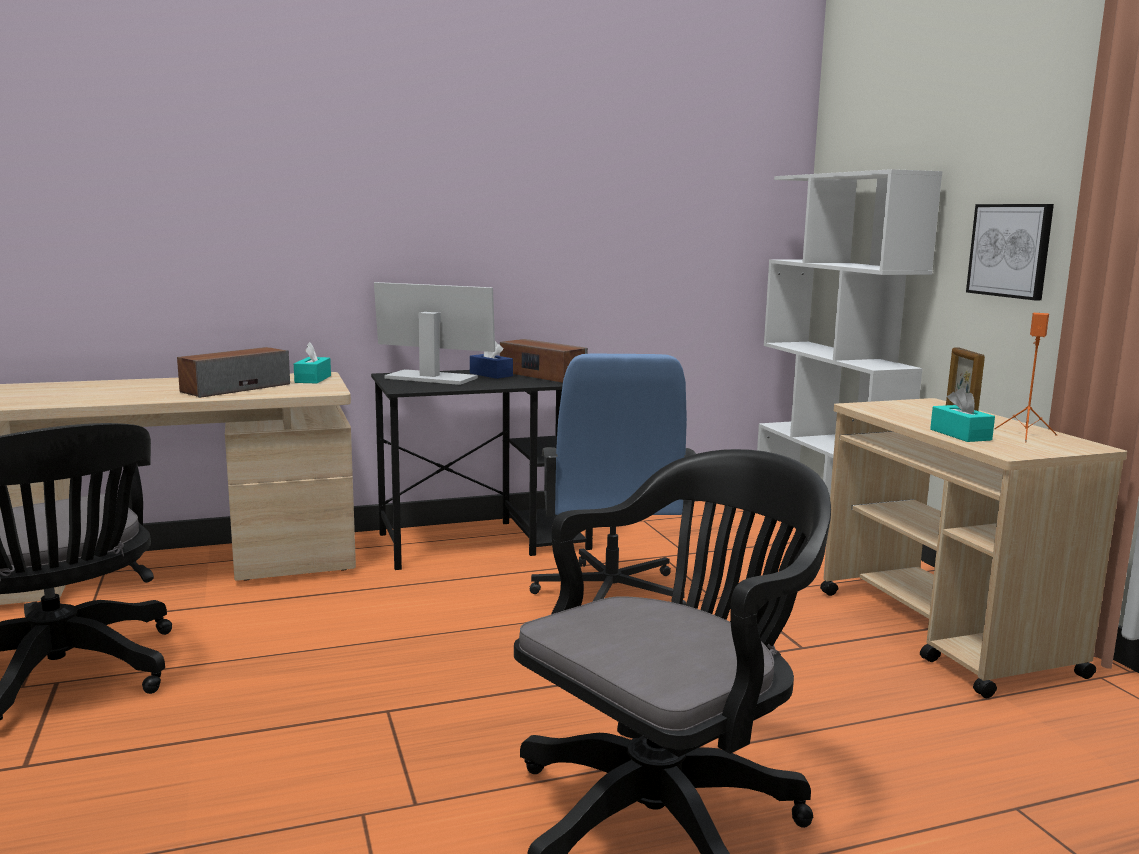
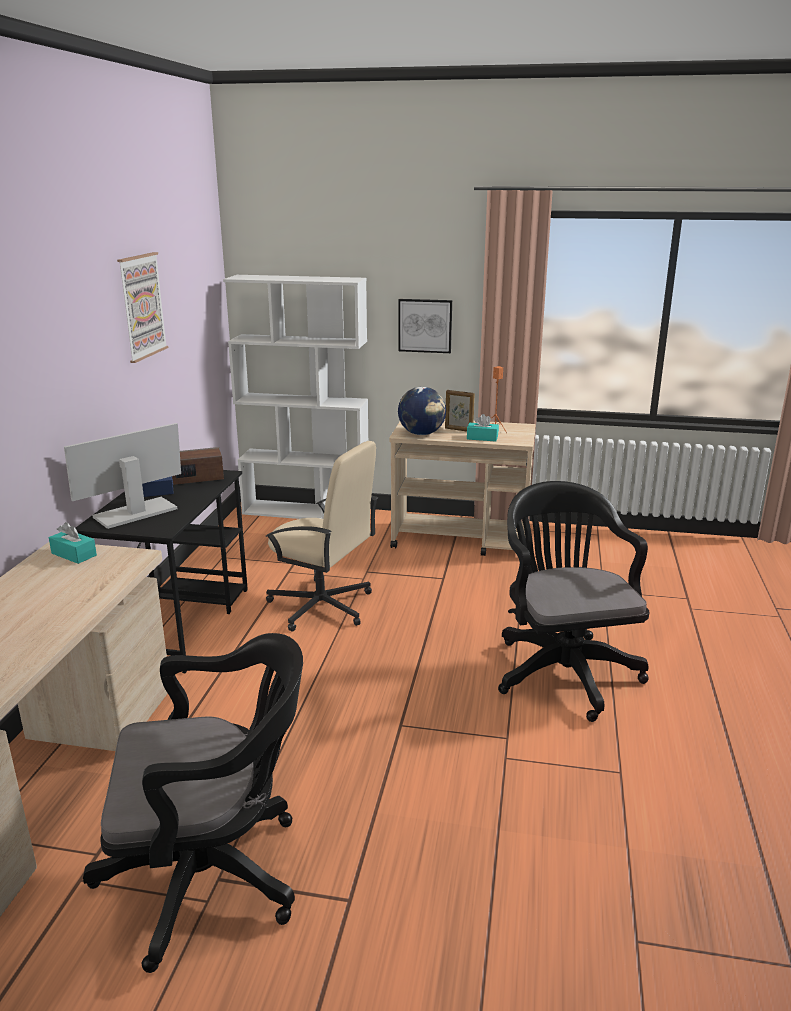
camera: 60 degrees left, 10 degrees up
(235, 388) = (63, 590): speaker -> none
(586, 177) = (142, 306): none -> picture
(610, 594) = (322, 606): blue office chair -> beige office chair
(889, 411) = (422, 434): none -> globe

